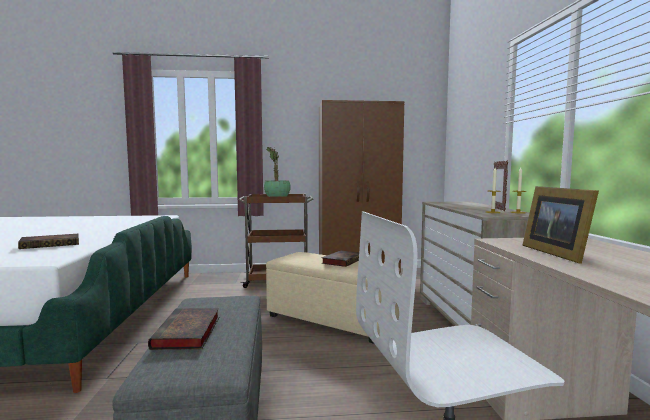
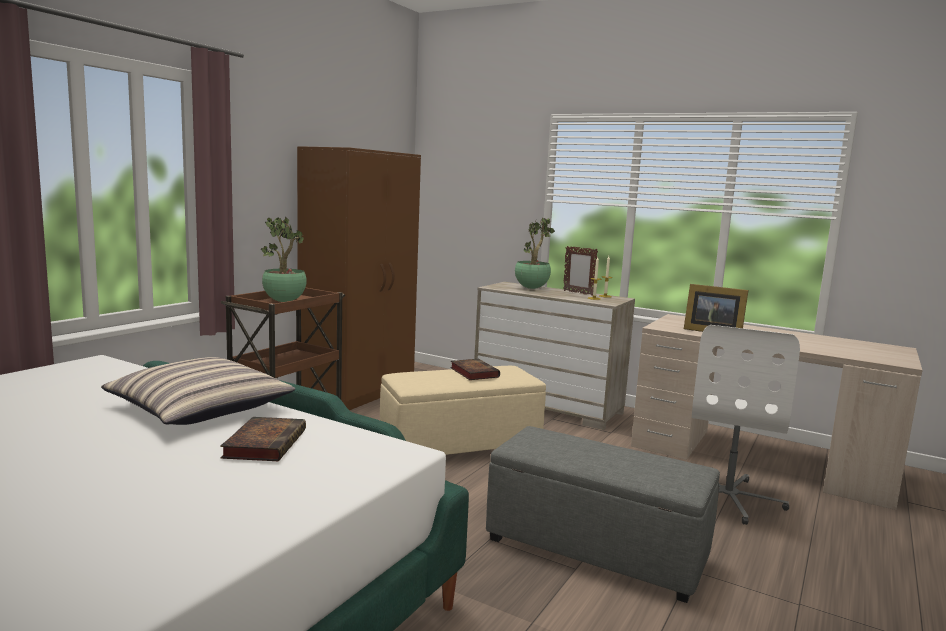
camera: 55 degrees left, 5 degrees up
(105, 232) = (200, 408): none -> pillow
(187, 333) = (613, 463): book -> none
(468, 204) = (532, 288): none -> potted plant

